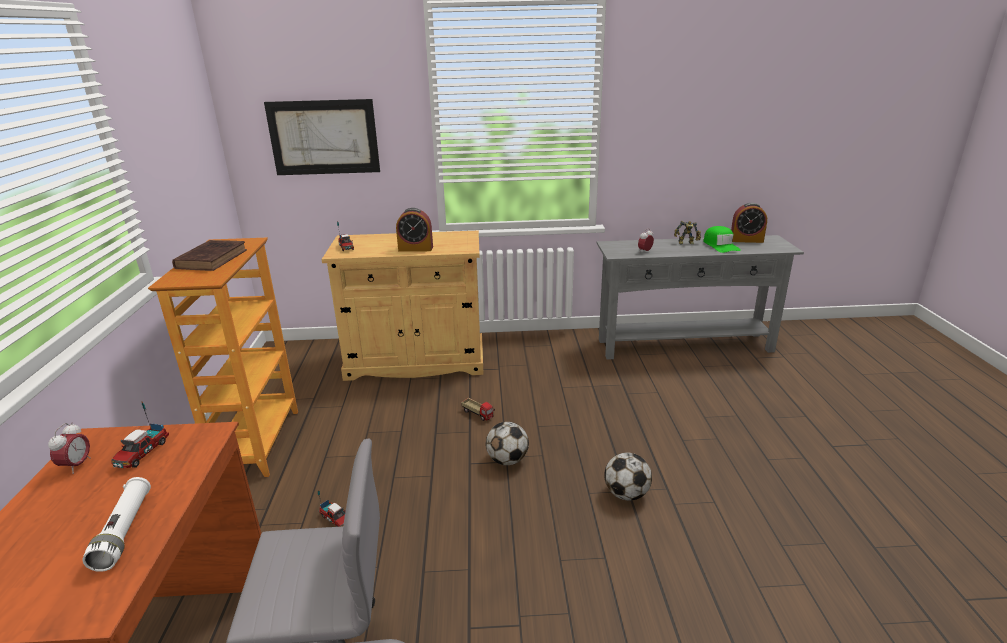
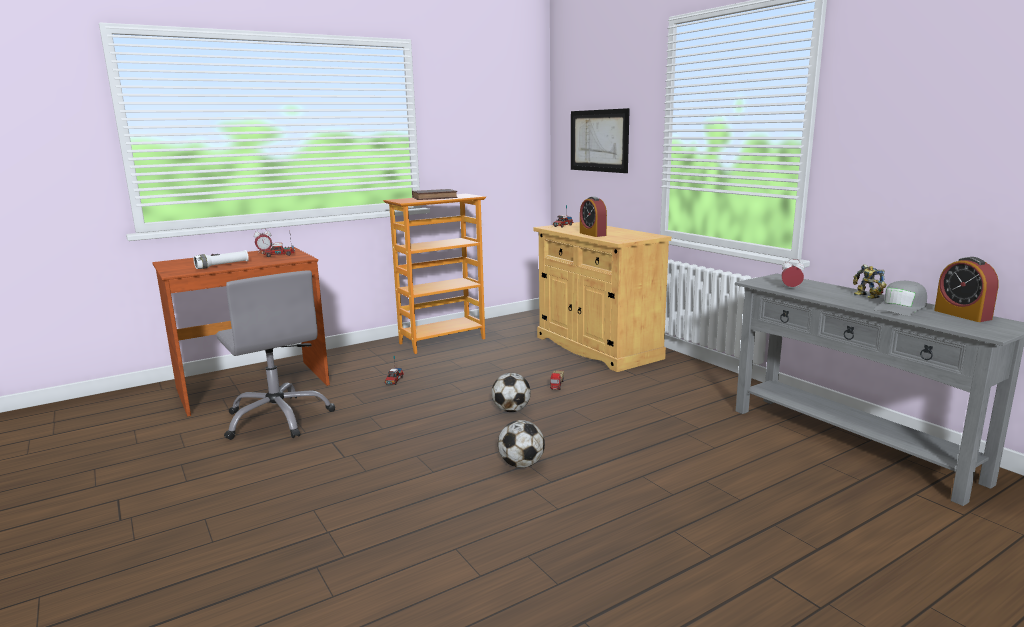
camera: 60 degrees right, 10 degrees down
(720, 245) = (901, 308): green cap -> grey cap

